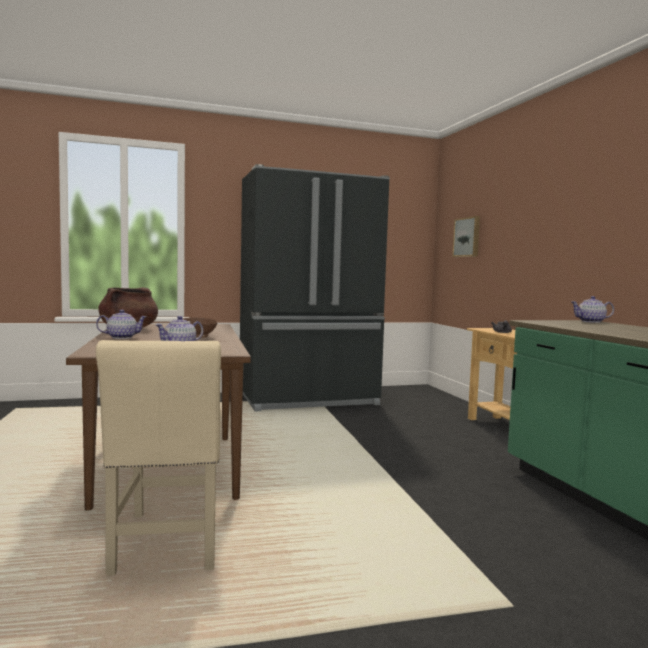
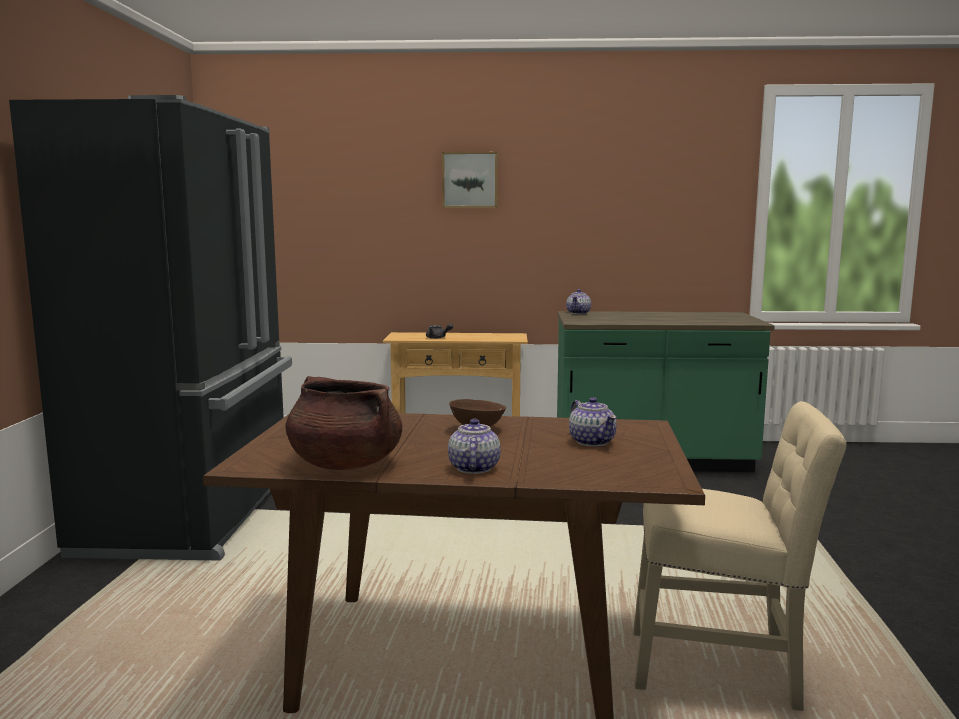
camera: 70 degrees left, 5 degrees up
(467, 237) = (294, 216): picture -> picture (470, 180)

